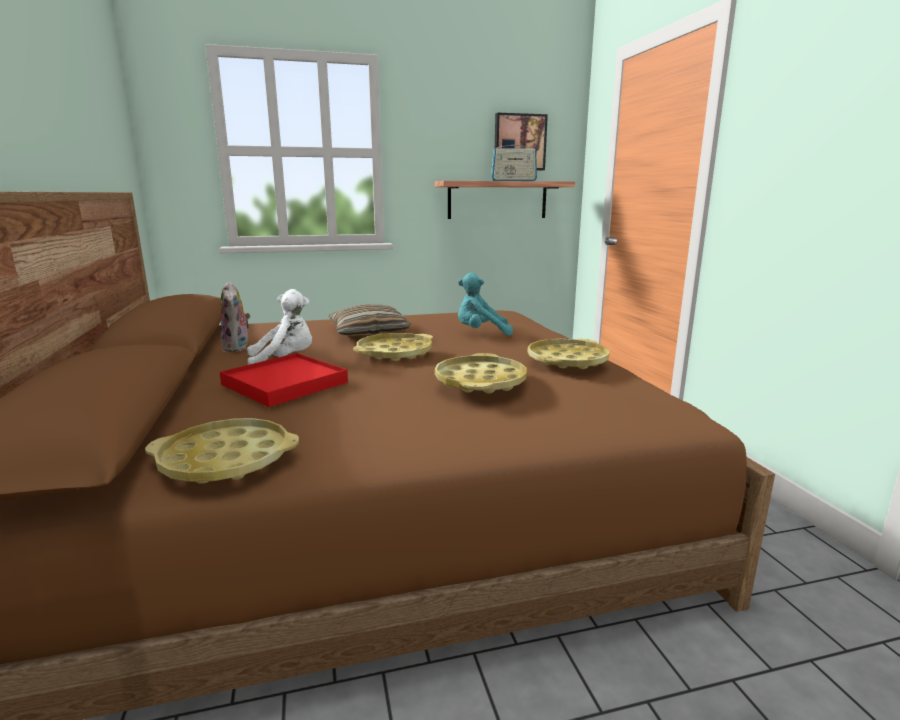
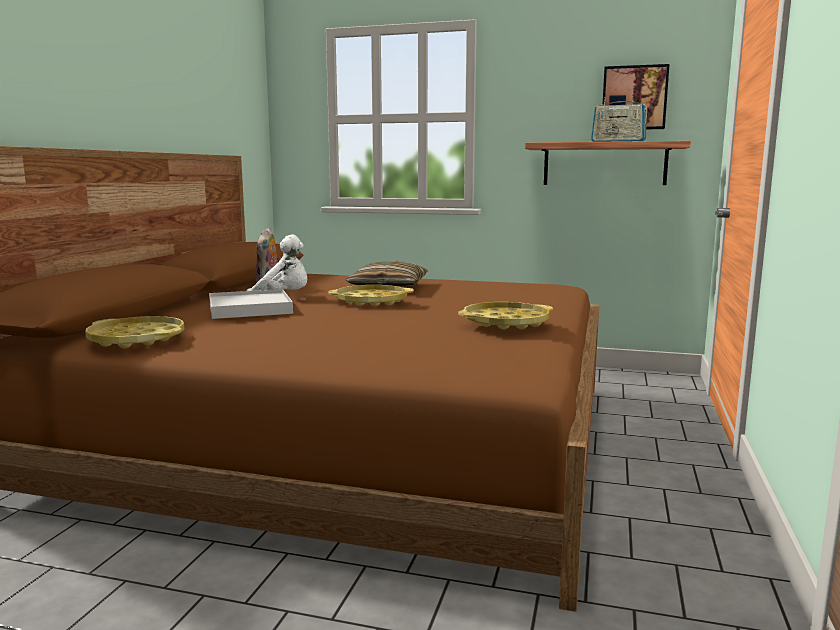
camera: 30 degrees right, 5 degrees down
(285, 383) = (250, 308): red tray -> white tray
(480, 381) = (383, 323): yellow tray -> none
(481, 333) = (488, 298): turquoise plush toy -> none

